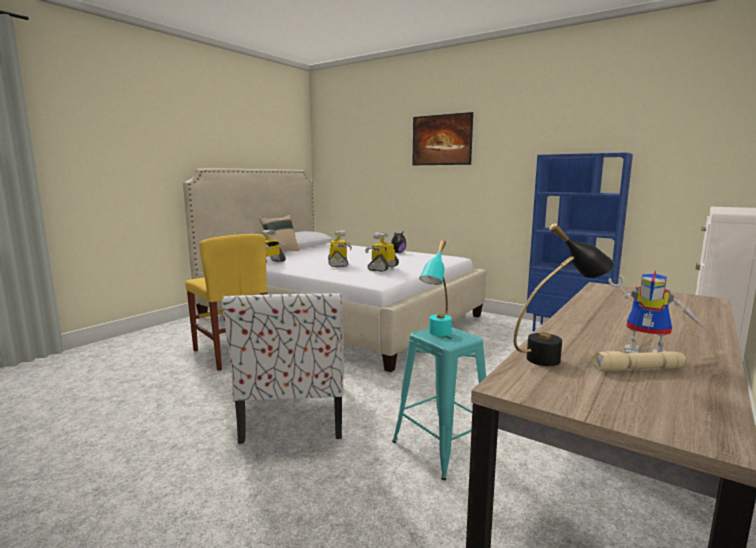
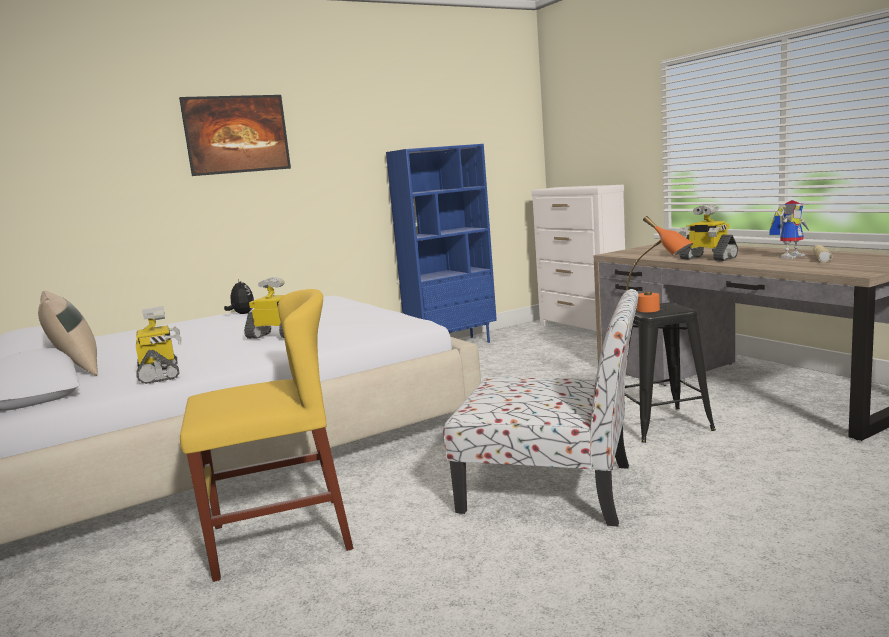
camera: 65 degrees left, 0 degrees up
(382, 268) = (349, 318): toy robot -> toy robot (707, 258)
(437, 335) = (658, 311): turquoise table lamp -> orange table lamp
(442, 447) = (661, 424): turquoise stool -> black stool
(557, 357) = (802, 266): black table lamp -> none

